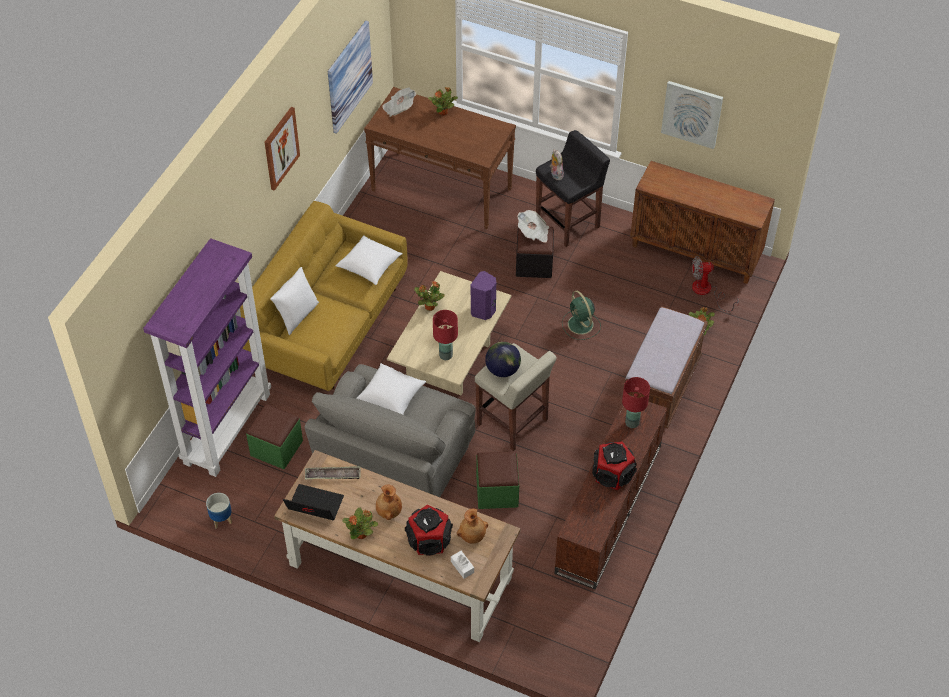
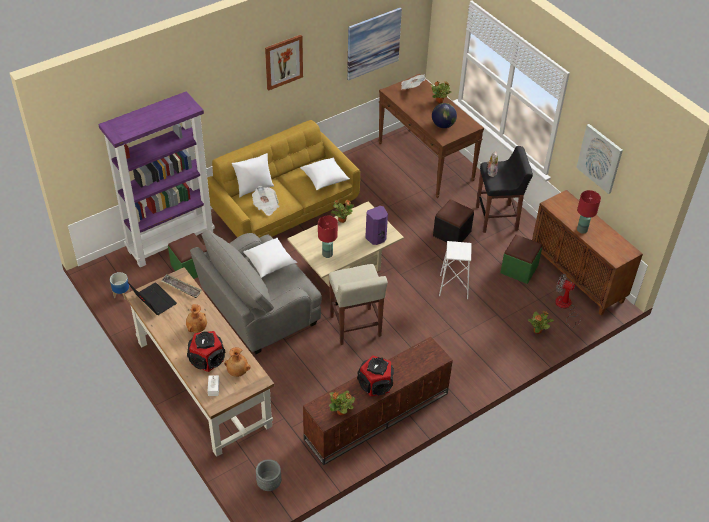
camera: 30 degrees right, 5 degrees down
(361, 534) = (167, 333): potted plant -> potted plant (341, 412)
(497, 491) = (308, 365): green ottoman -> green ottoman (519, 269)
(502, 370) = (350, 277): globe -> globe (443, 125)
(533, 233) = (455, 207): newspaper -> newspaper (266, 206)
(556, 639) = (269, 483): none -> grey planter
(581, 325) = (454, 287): green fan -> white stool
(631, 422) = (418, 357): red table lamp -> red table lamp (582, 229)
(661, 387) = (480, 354): brown bench -> none

